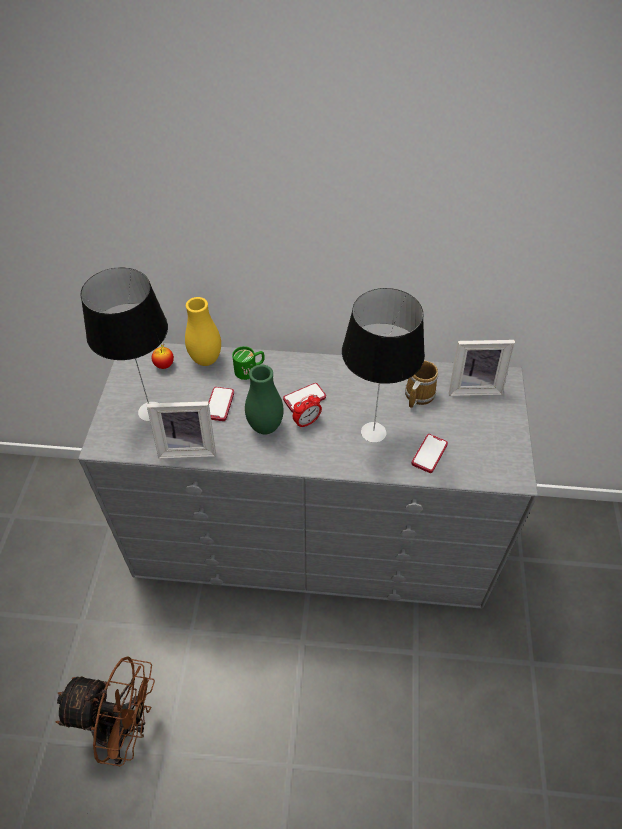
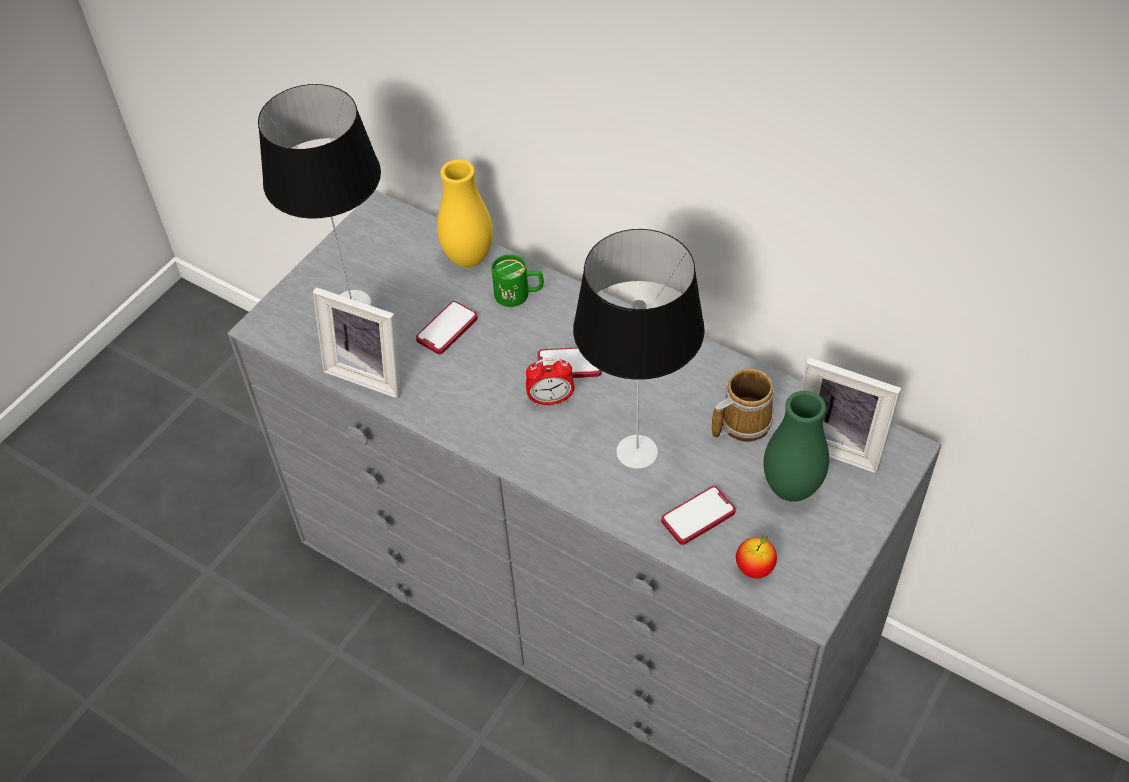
camera: 30 degrees right, 0 degrees up
(123, 729) = (185, 737): brown fan -> none
(164, 365) = (408, 245): apple -> apple (754, 568)
(265, 427) = (489, 384): green vase -> green vase (791, 488)

